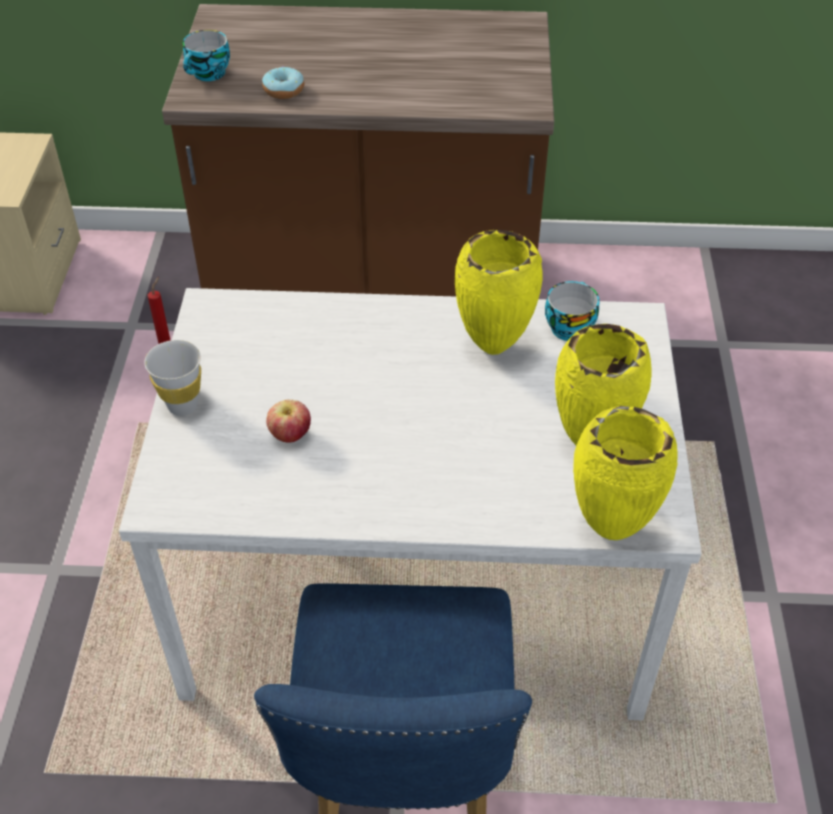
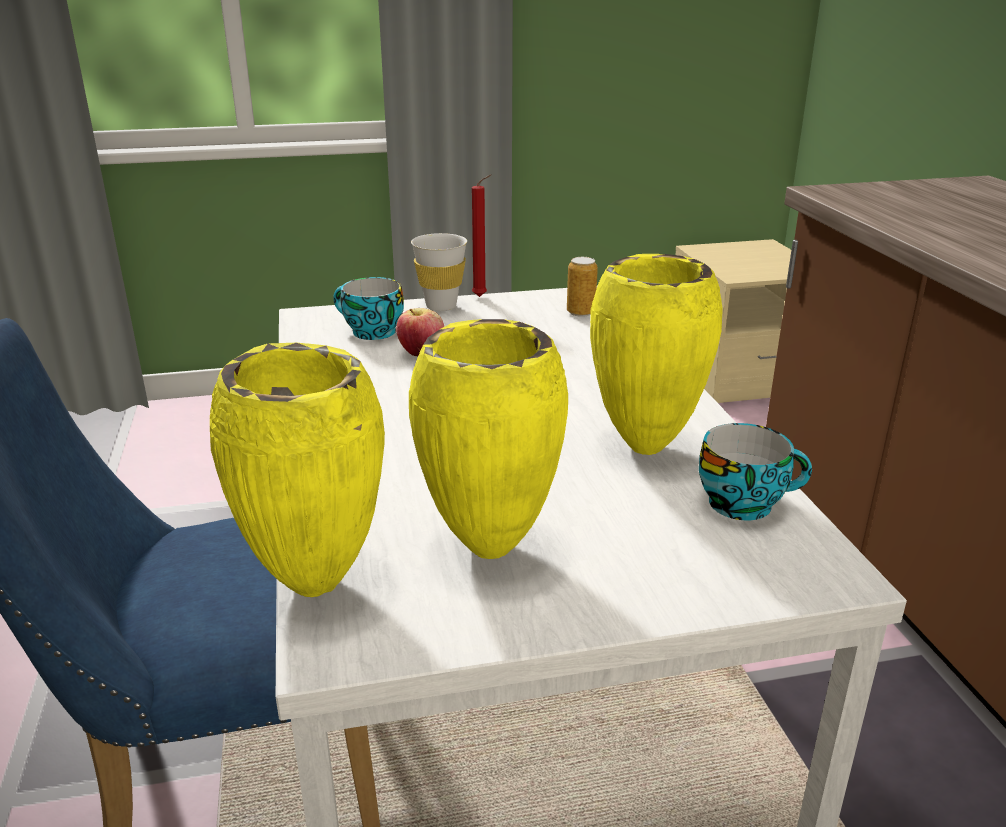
camera: 75 degrees right, 20 degrees down
(209, 74) = (873, 190): cup -> cup (370, 332)
(247, 319) = (580, 312): none -> can
(284, 90) = (901, 215): donut -> none

